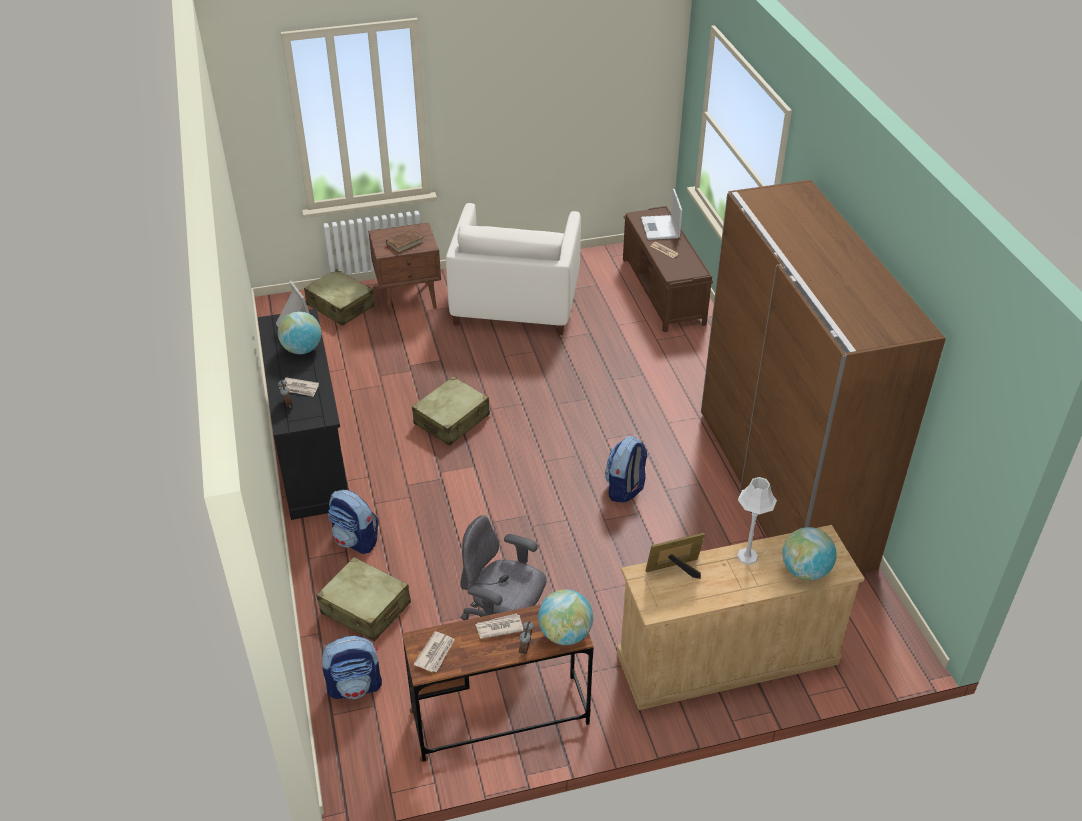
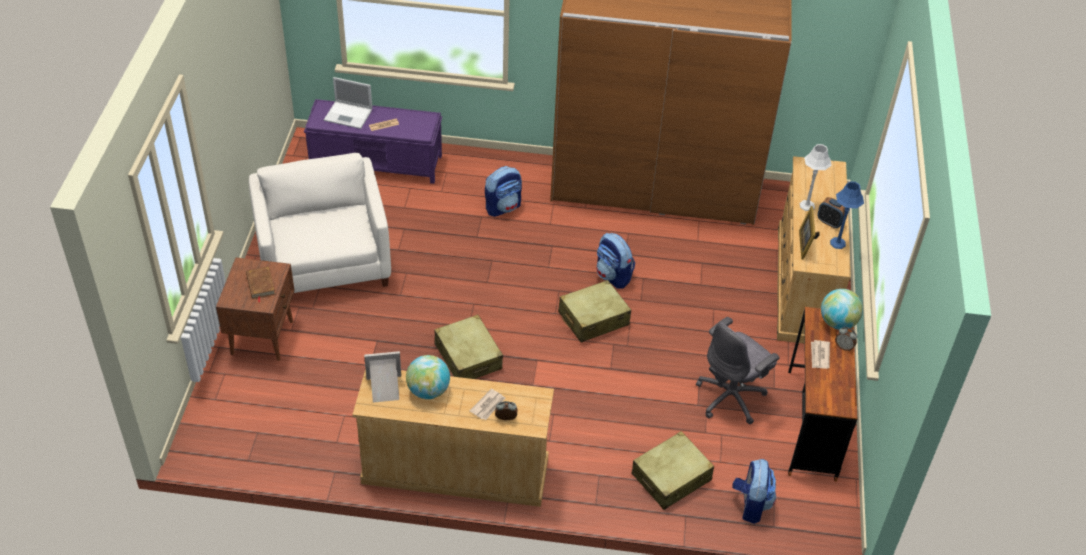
camera: 70 degrees left, 5 degrees up
(310, 451) = (454, 471): black dresser -> beige dresser
(340, 306) = (235, 394): beige suitcase -> beige suitcase (593, 319)
(355, 540) = (589, 465): backpack -> backpack (503, 207)
(435, 653) = (832, 397): newspaper -> none
(516, 302) = (324, 261): white armchair -> white armchair turned 135 degrees counterclockwise
(663, 291) = (377, 162): brown bench -> purple bench
(699, 600) = (838, 243): none -> blue table lamp
(732, 584) = (830, 222): none -> alarm clock
(805, 571) = (830, 184): globe -> none

